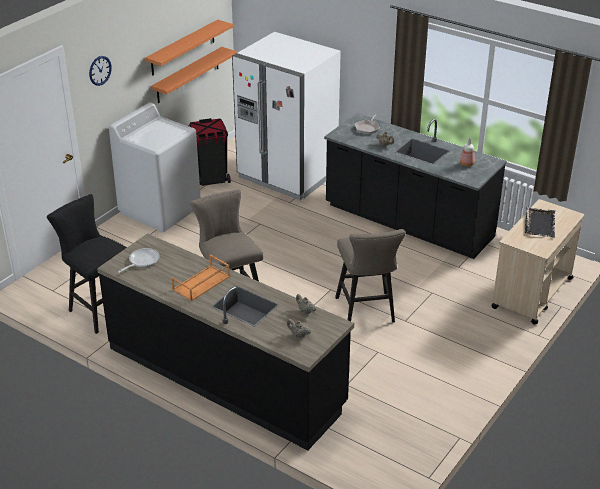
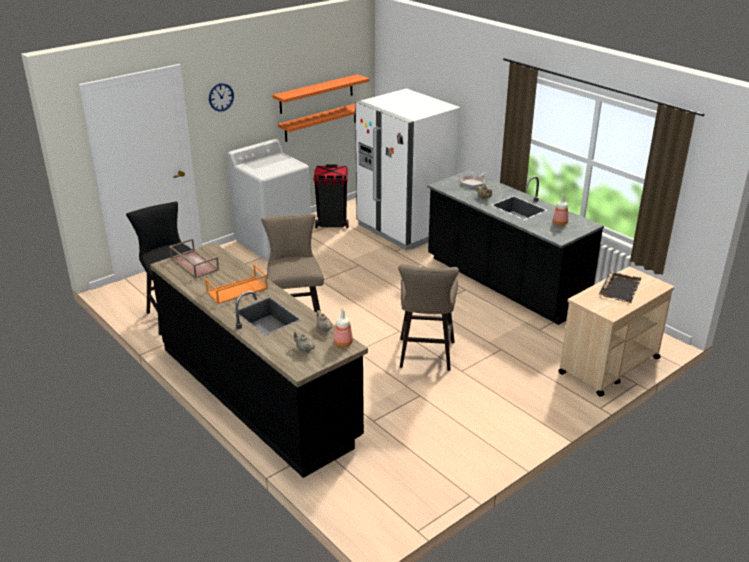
camera: 15 degrees right, 5 degrees down
(142, 261) = (194, 264): frying pan -> brown tray
(329, 322) = (342, 343): none -> bottle

